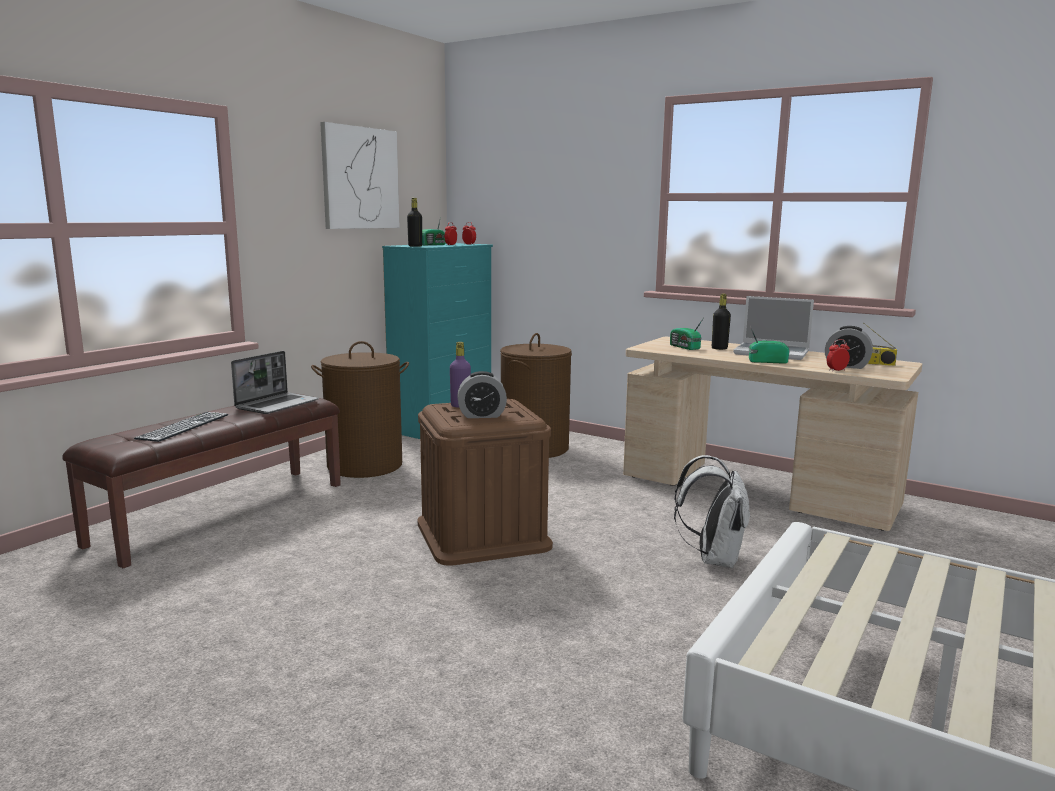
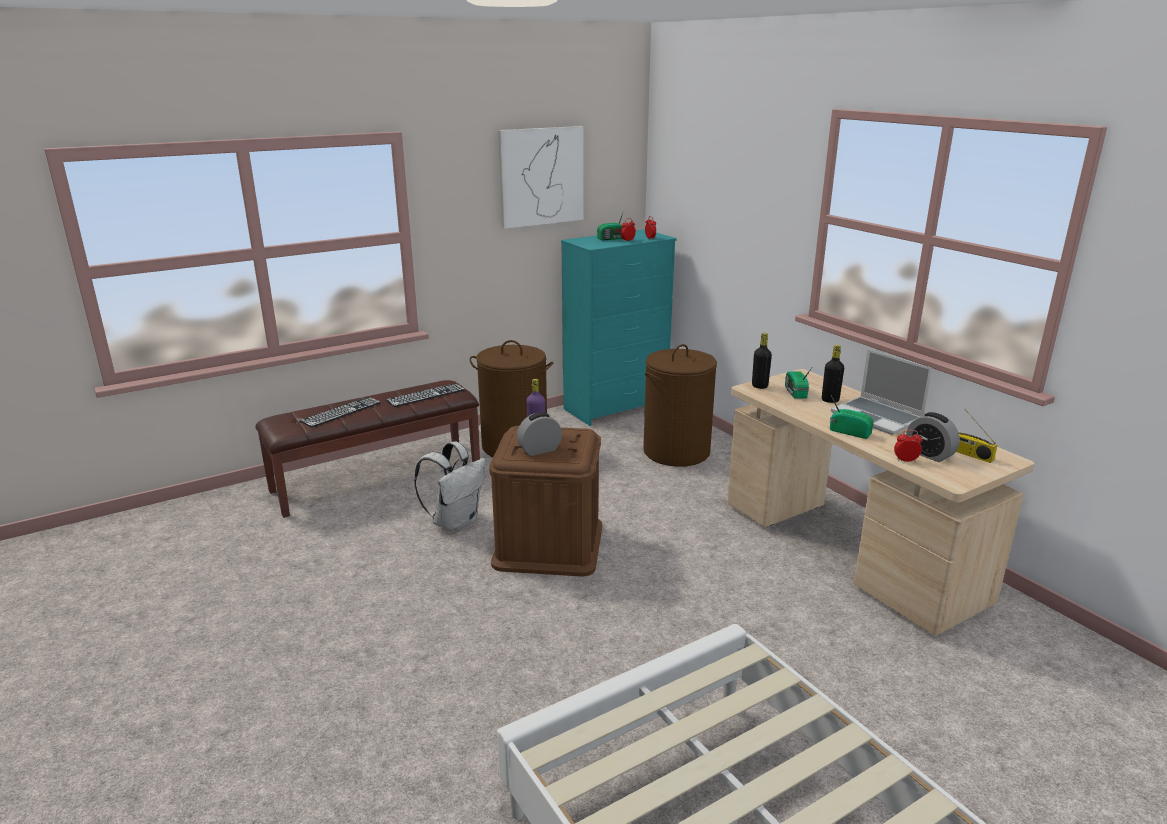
camera: 25 degrees right, 10 degrees up
(277, 404) = (426, 395): laptop -> keyboard
(415, 246) = (587, 244): black bottle -> black bottle (759, 386)
(482, 415) = (539, 450): alarm clock -> alarm clock turned 135 degrees clockwise
(713, 559) = (724, 621): white backpack -> white backpack (455, 522)

